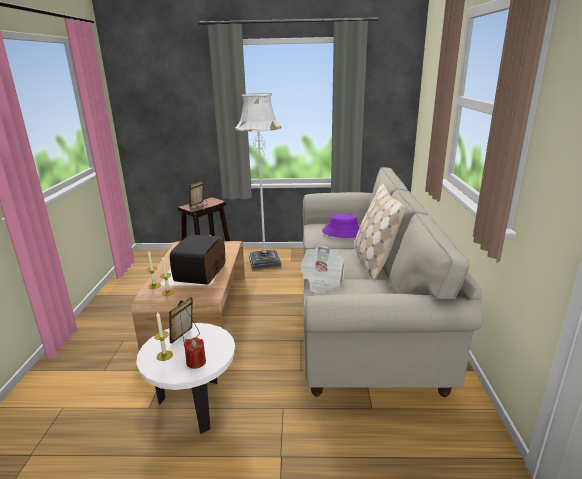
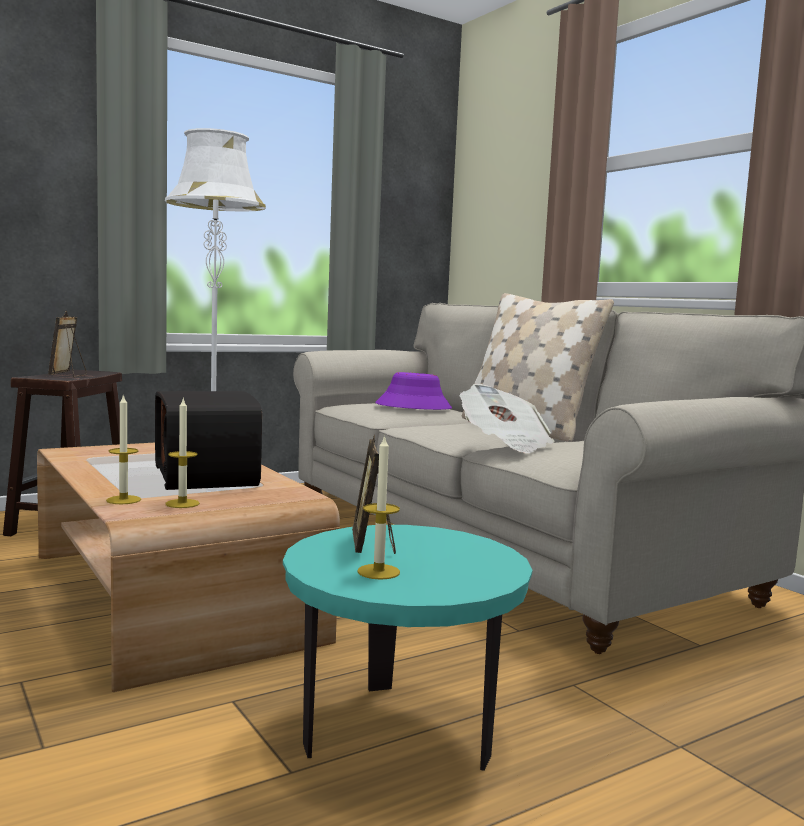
camera: 35 degrees left, 15 degrees down
(194, 406) = (400, 735): white side table -> turquoise side table
(196, 362) = (467, 567): red candle -> none

